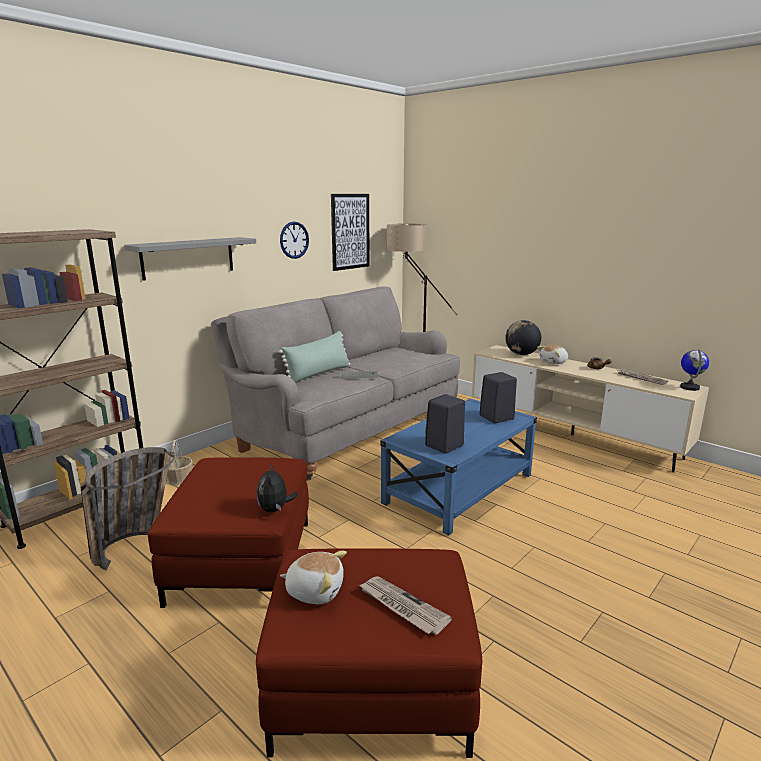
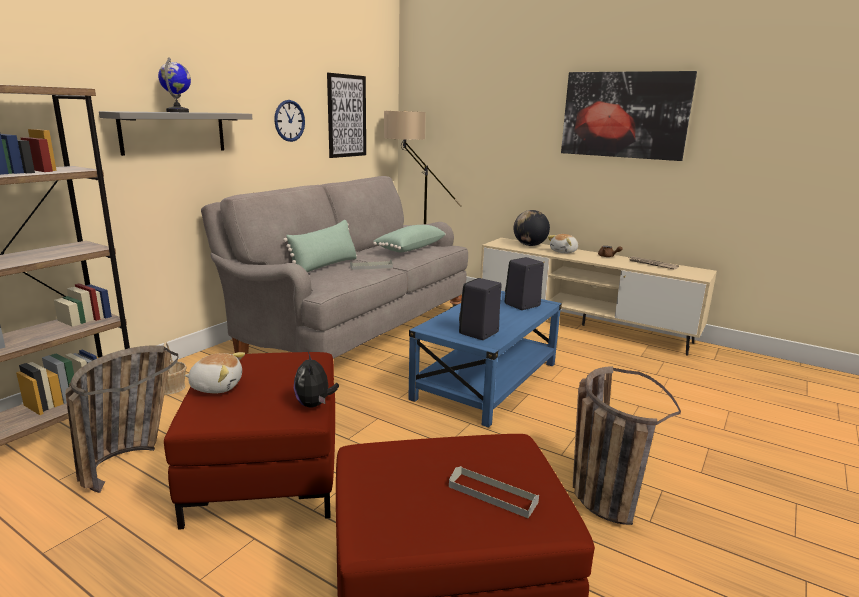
camera: 10 degrees left, 0 degrees up
(315, 590) = (389, 485): plush toy -> plush toy (216, 386)
(402, 356) = (409, 248): none -> green pillow
(402, 607) = (492, 494): newspaper -> grey tray
(538, 603) = (598, 487): none -> basket
(615, 229) = (624, 115): none -> picture
(689, 387) = (700, 271): globe -> globe (178, 112)

